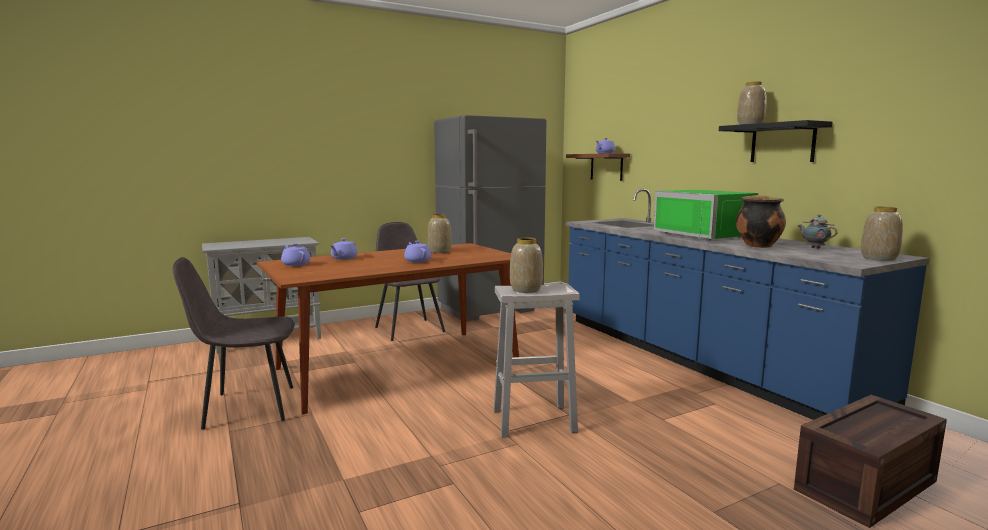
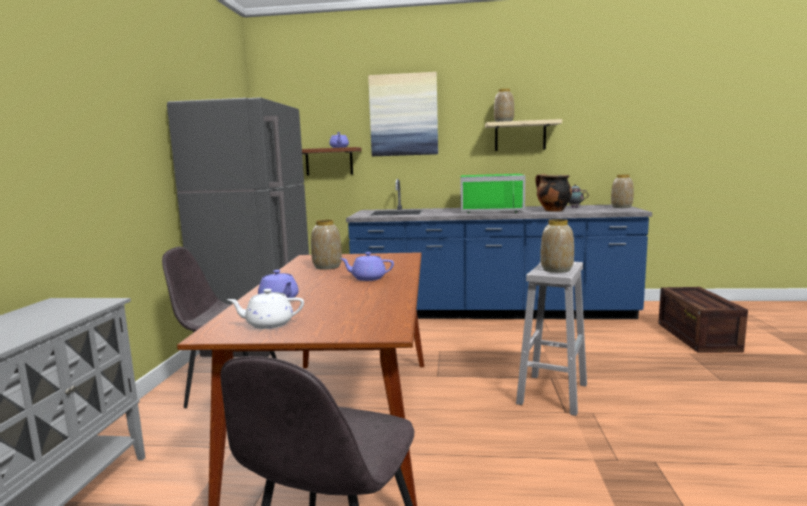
camera: 55 degrees left, 0 degrees up
(295, 264) = (268, 324): purple teapot -> white teapot
(666, 118) = (403, 115): none -> picture
(782, 143) = (520, 136): black shelf -> beige shelf

